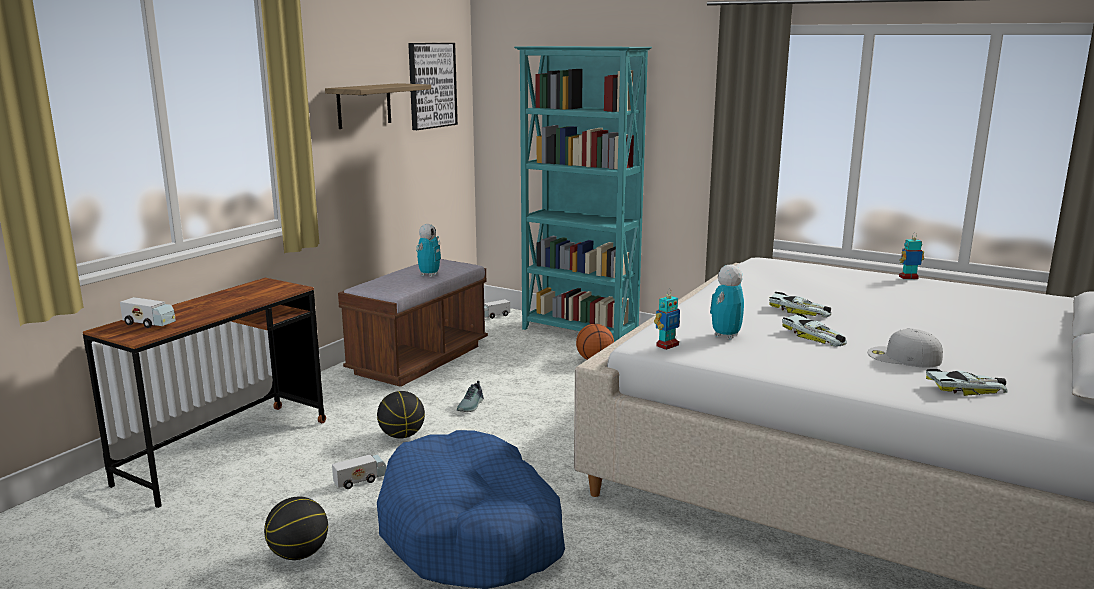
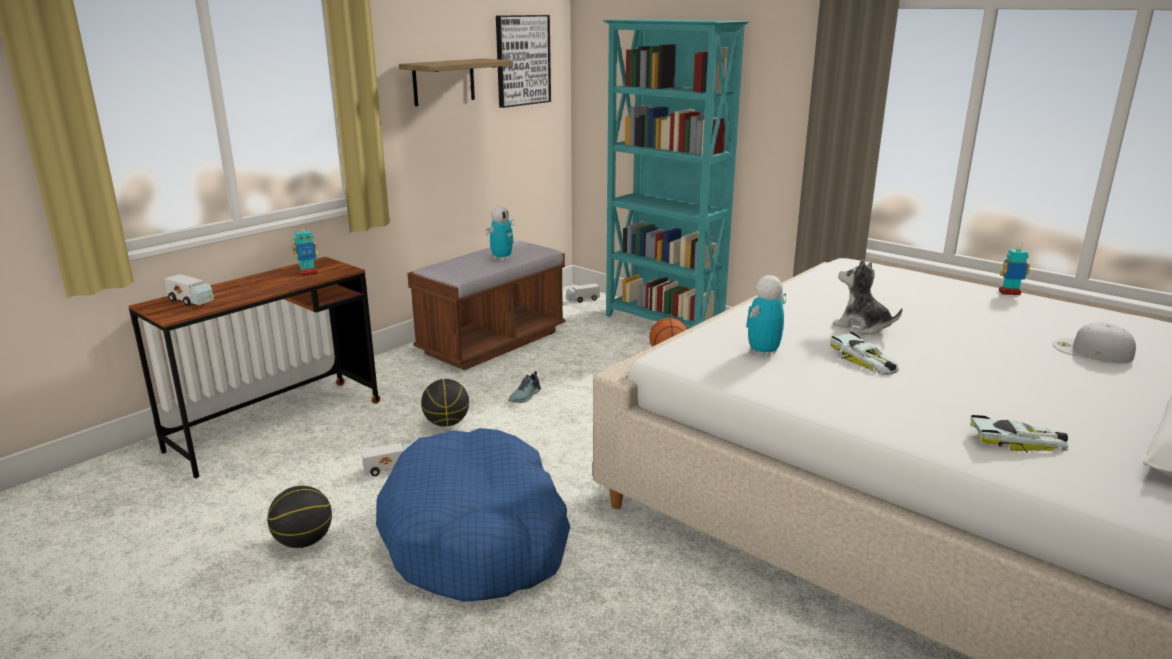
camera: 10 degrees right, 5 degrees up
(667, 345) = (692, 360): toy robot -> toy robot (308, 273)
(799, 311) = (861, 327): toy car -> plush toy
(903, 357) = (957, 394): white cap -> white cap (1091, 351)

